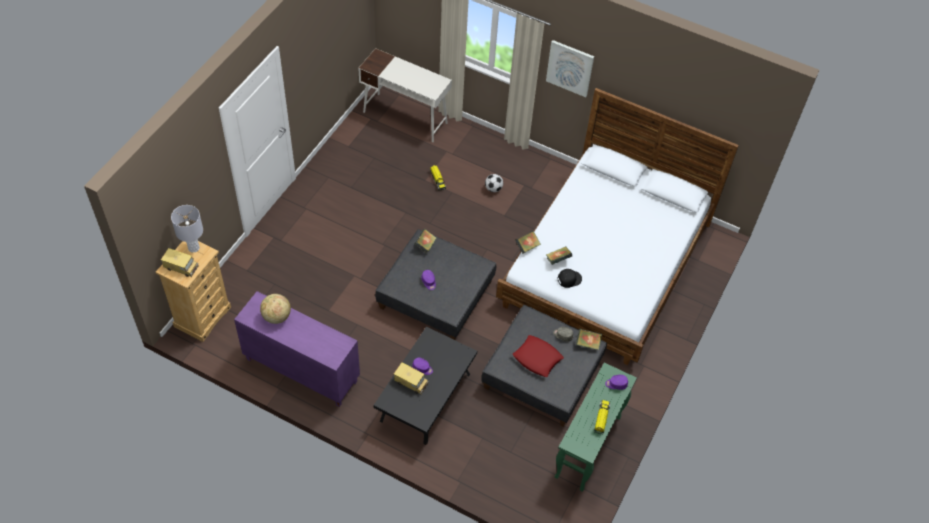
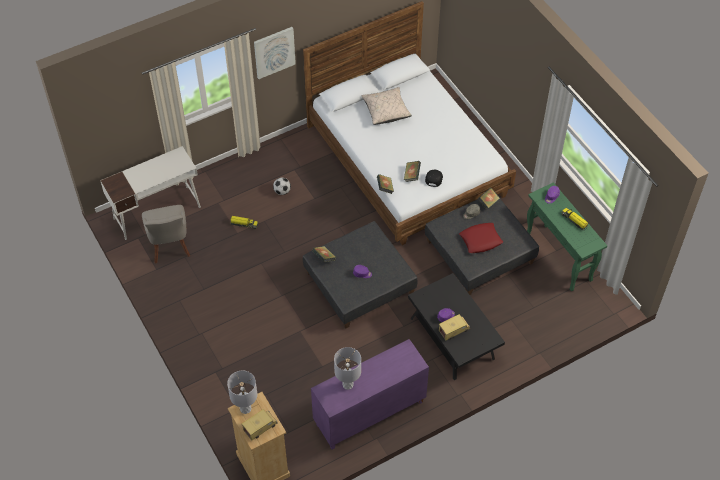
camera: 55 degrees left, 0 degrees up
(276, 316) = (347, 385): globe -> grey table lamp
(377, 143) = (170, 246): none -> grey chair
(619, 204) = (386, 111): none -> beige pillow

